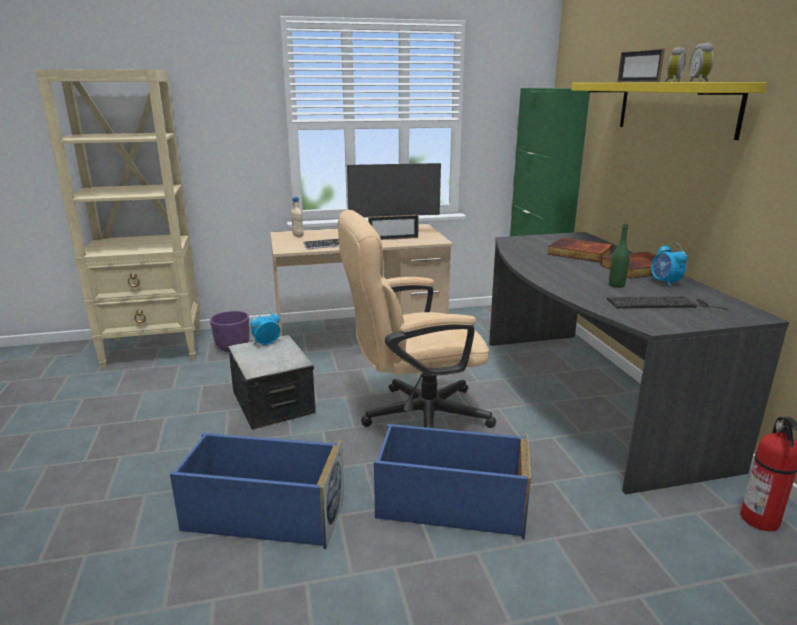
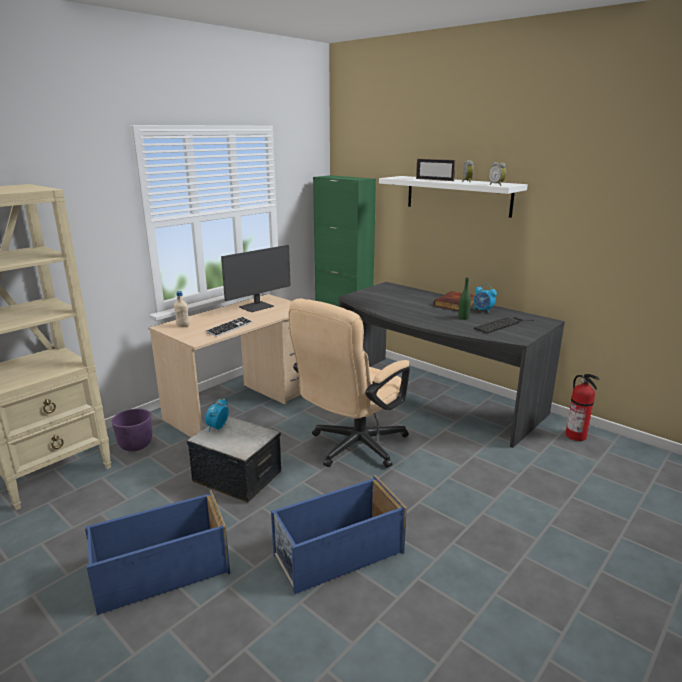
camera: 35 degrees left, 0 degrees up
(393, 239) = (267, 312): picture frame -> none
(449, 504) = (438, 493): blue storage box -> blue storage box (161, 572)
(578, 253) = (409, 299): book -> none
(675, 107) = (458, 195): yellow shelf -> white shelf

